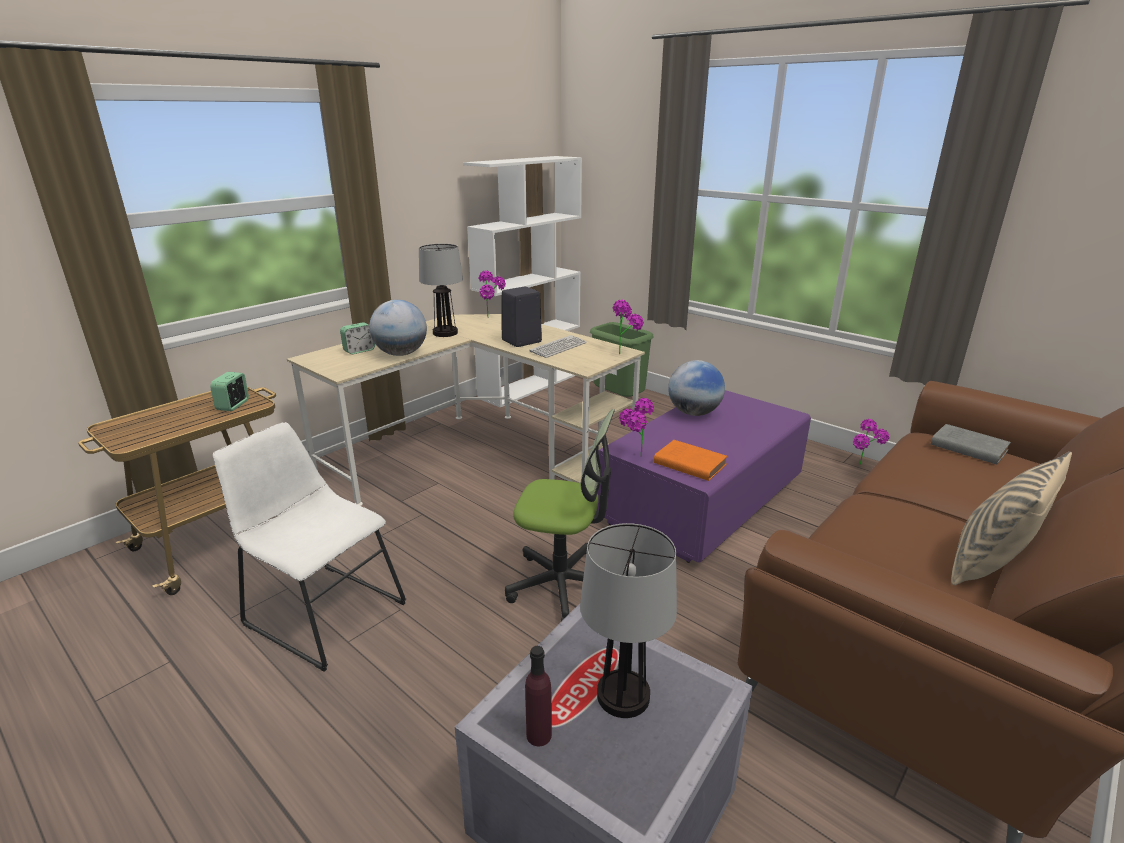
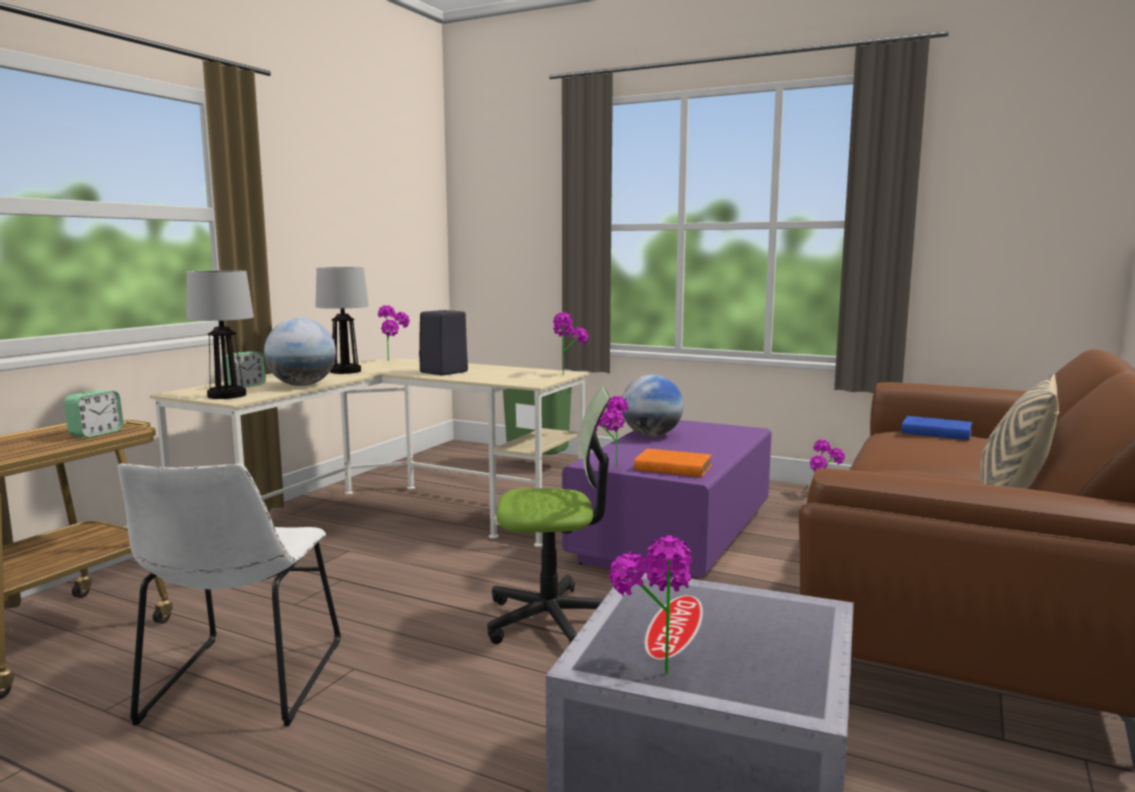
camera: 15 degrees left, 15 degrees down
(233, 405) = (96, 433): alarm clock -> alarm clock turned 150 degrees counterclockwise
(321, 611) = (241, 685): white chair -> white chair turned 105 degrees counterclockwise
(530, 385) = (425, 460): white bookcase -> none
(539, 735) = (652, 666): purple bottle -> potted plant
(558, 347) = (491, 374): keyboard -> none
(622, 695) = (723, 626): table lamp -> table lamp (226, 395)
(966, 447) = (934, 432): grey book -> blue book

